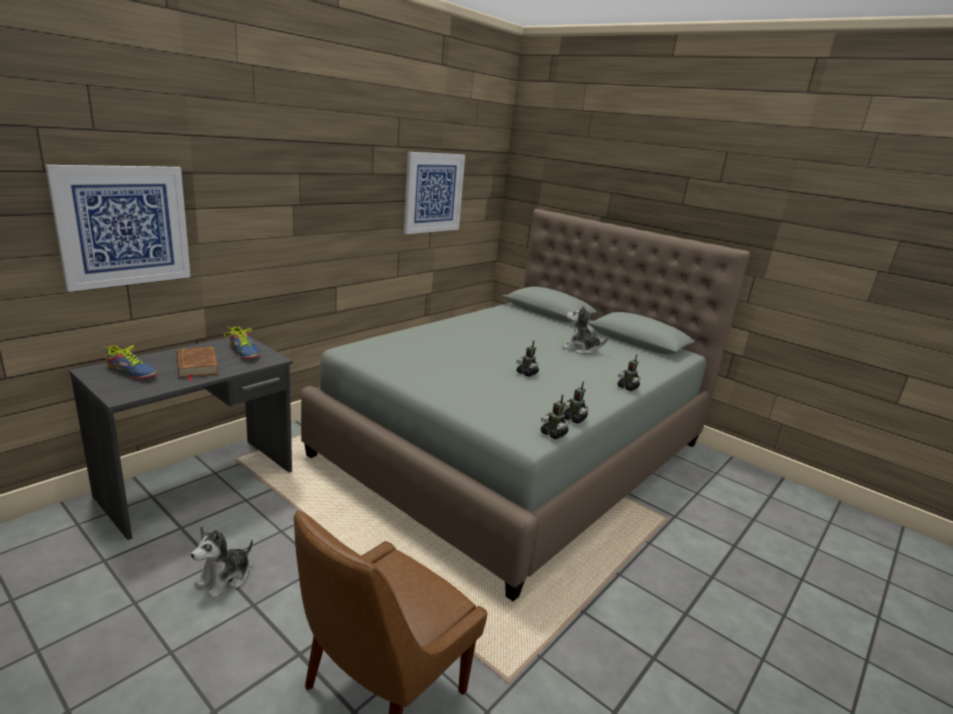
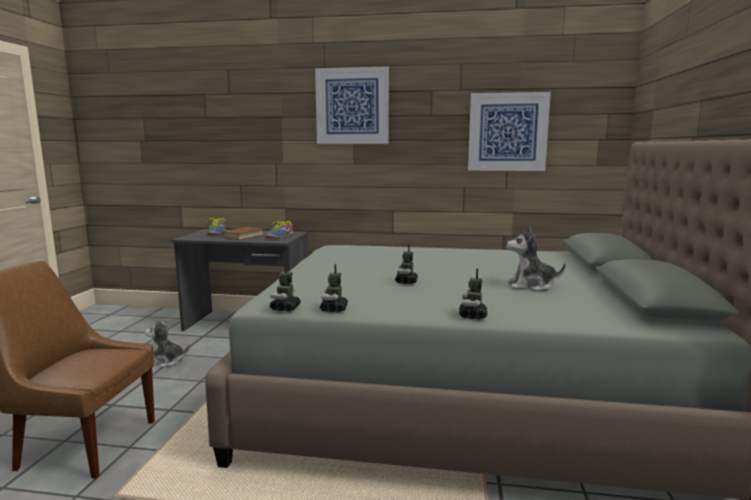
camera: 60 degrees right, 10 degrees down
(124, 226) = (239, 149): picture -> picture (352, 106)
(580, 349) = (531, 286): plush toy -> plush toy turned 75 degrees counterclockwise

